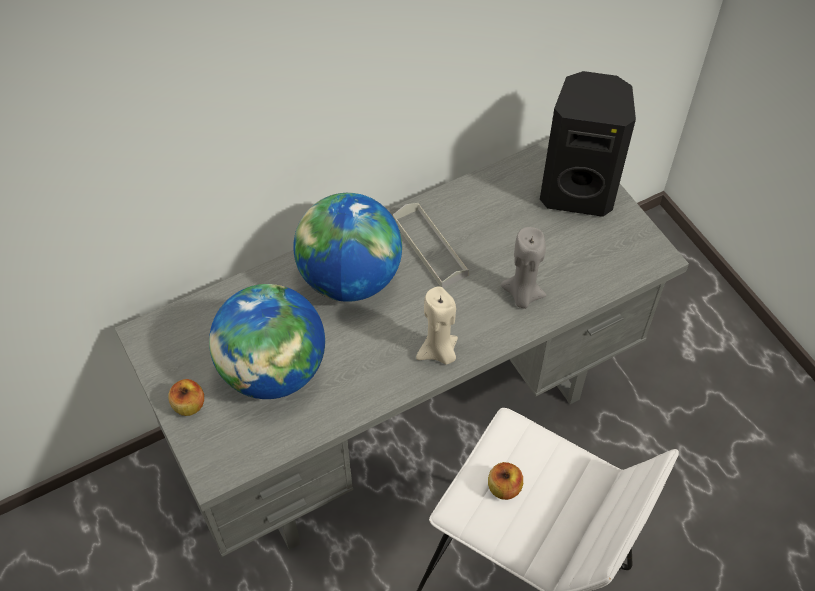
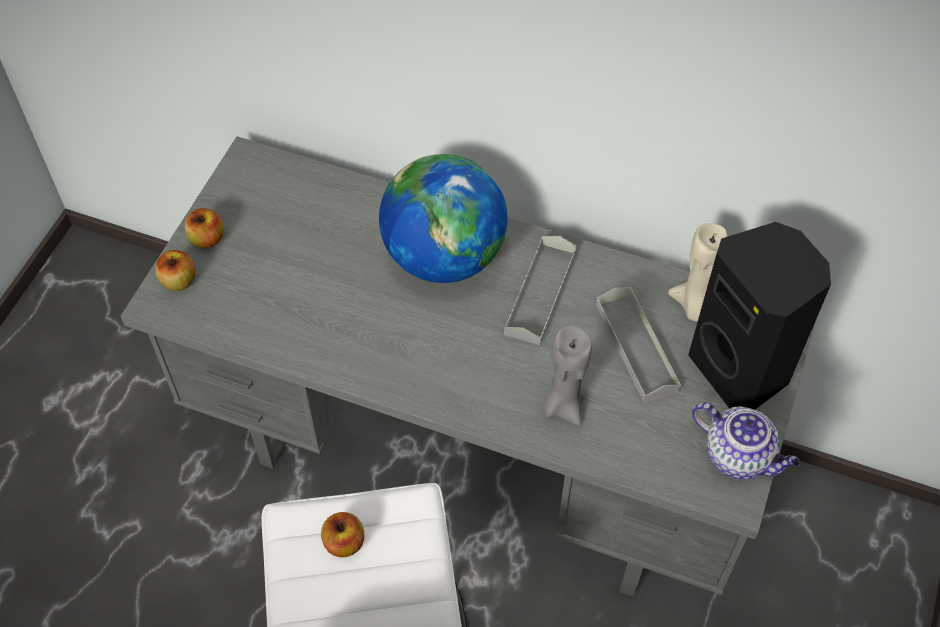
camera: 50 degrees right, 0 degrees up
(208, 447) = (178, 281): none -> apple
(273, 370) = (294, 271): globe -> none
(438, 352) = (429, 381): beige candle -> beige candle (694, 306)
(516, 229) = (636, 347): none -> grey tray
(634, 235) = (739, 456): none -> teapot

